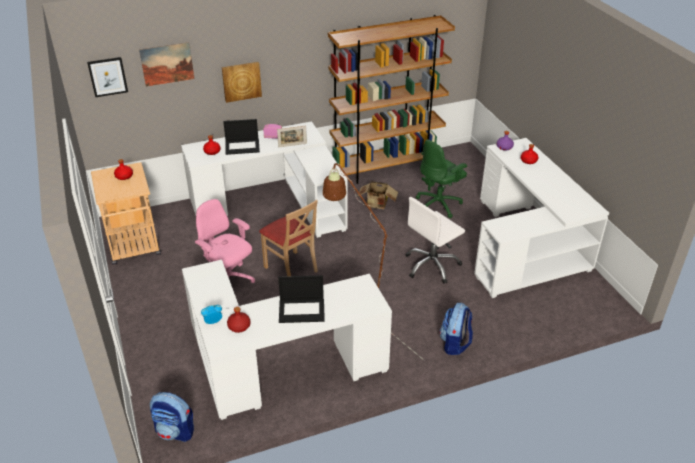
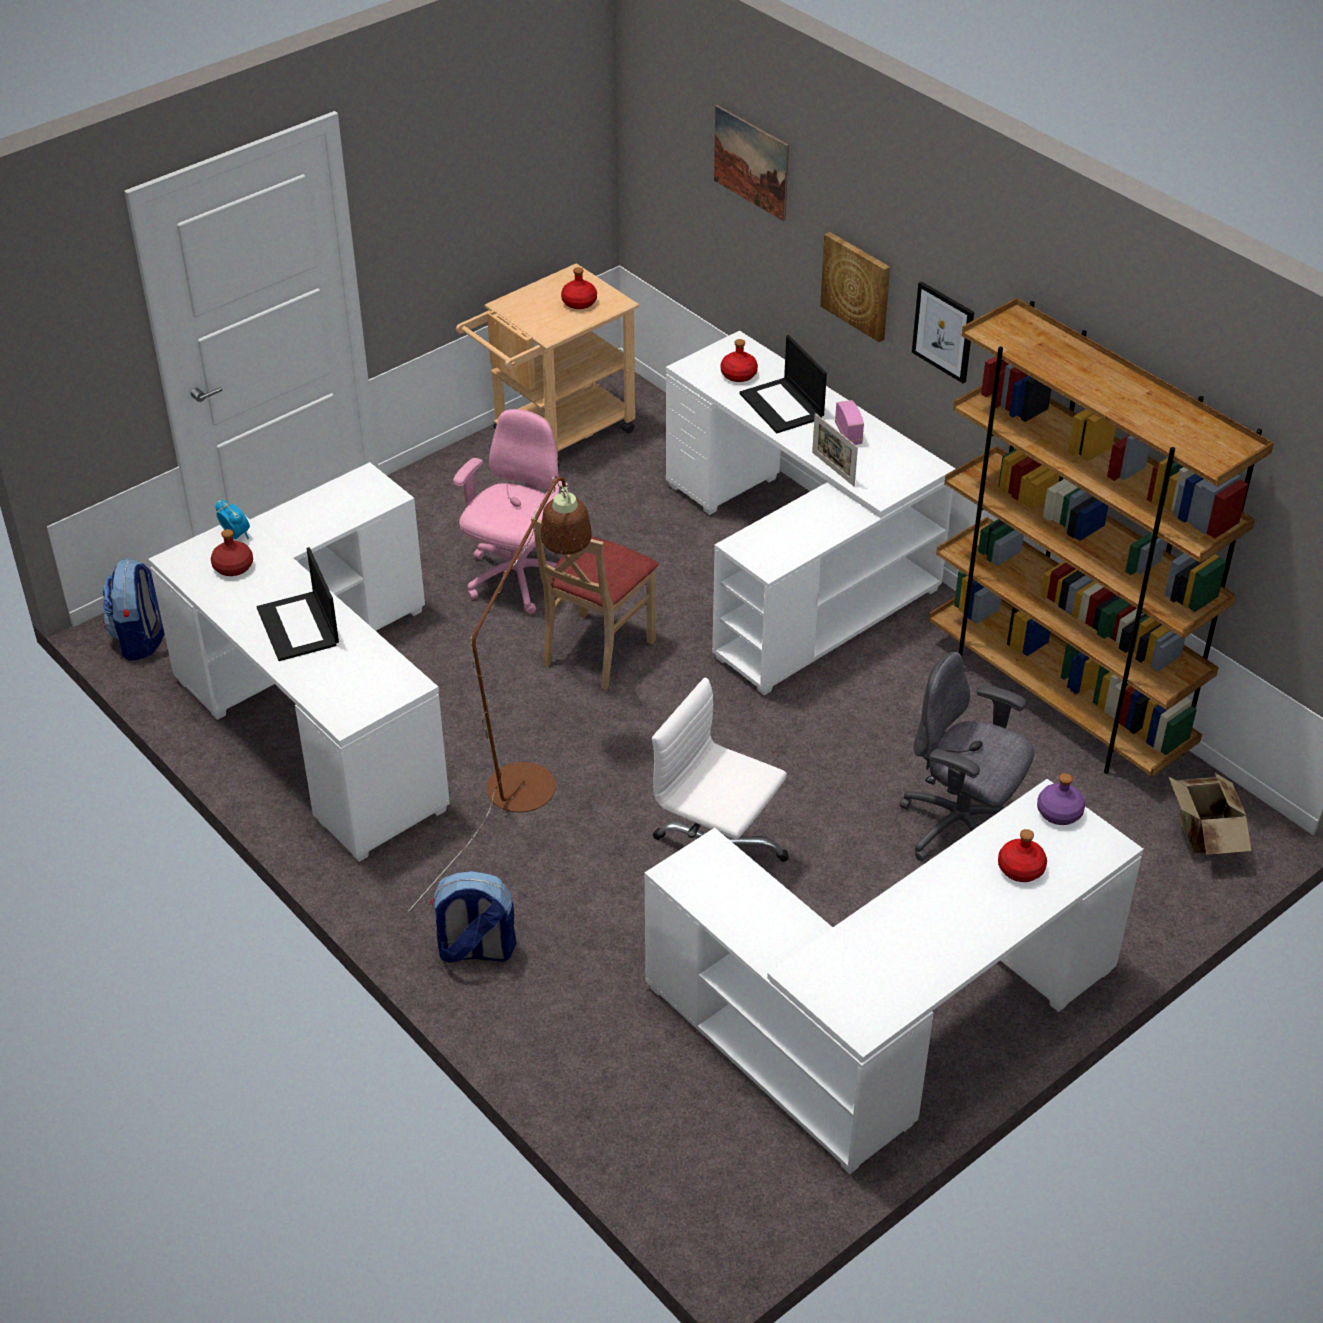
camera: 70 degrees right, 5 degrees up
(108, 77) = (669, 123): picture -> picture (943, 331)
(377, 205) = (891, 722): cardboard box -> cardboard box (1202, 837)
(439, 205) = (961, 828): green office chair -> grey office chair

